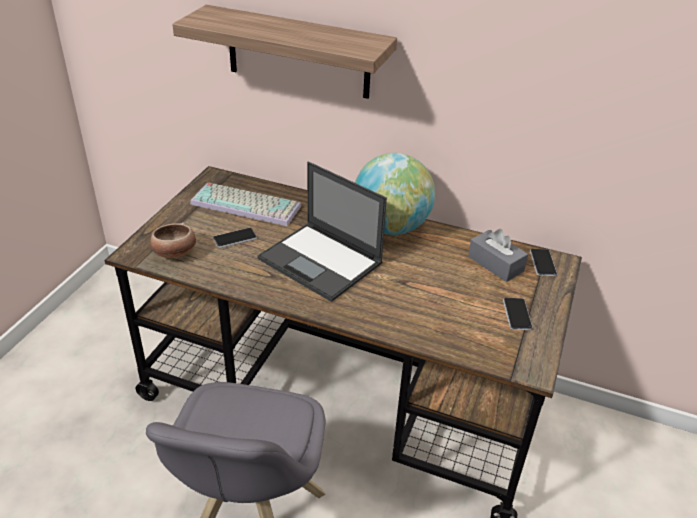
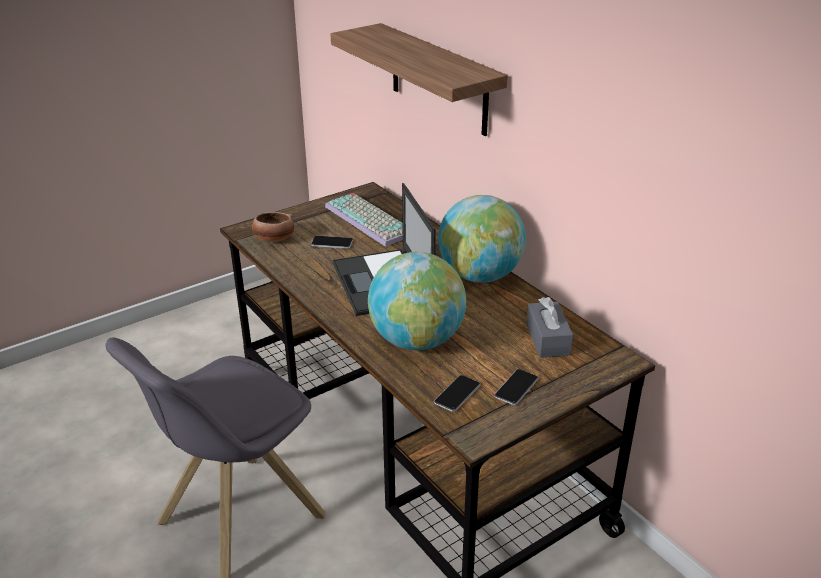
camera: 35 degrees right, 5 degrees down
(404, 304) = (416, 340): none -> globe
(542, 263) = (601, 355): phone -> phone (457, 394)

